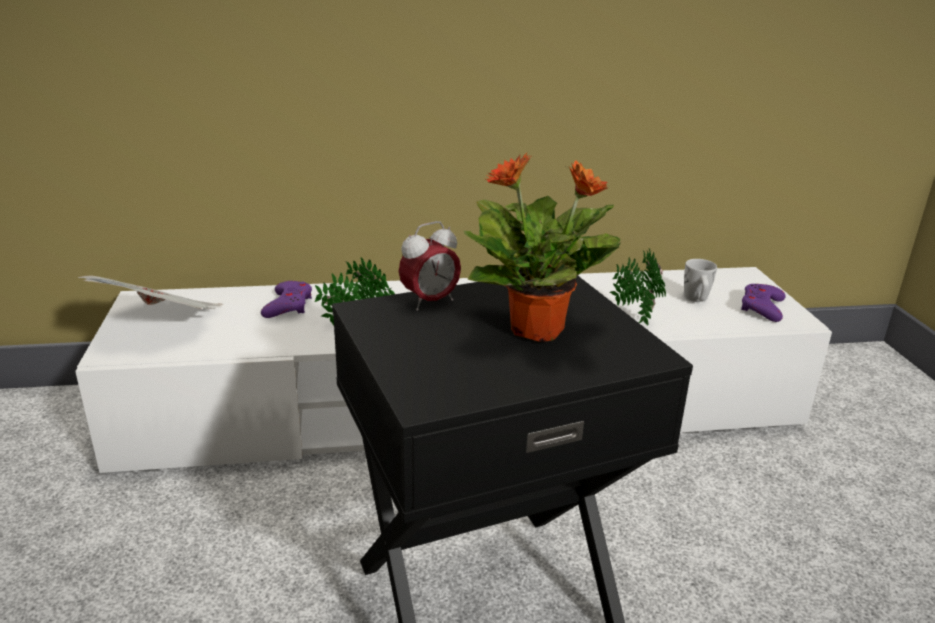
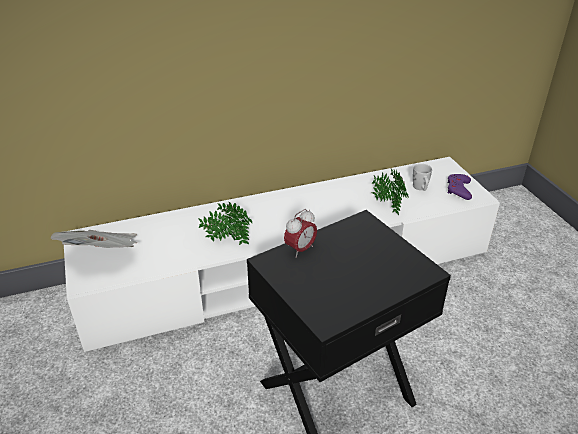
camera: 10 degrees left, 10 degrees up
(288, 305) = (177, 228): purple game controller -> none
(538, 330) = (366, 262): potted plant -> none

